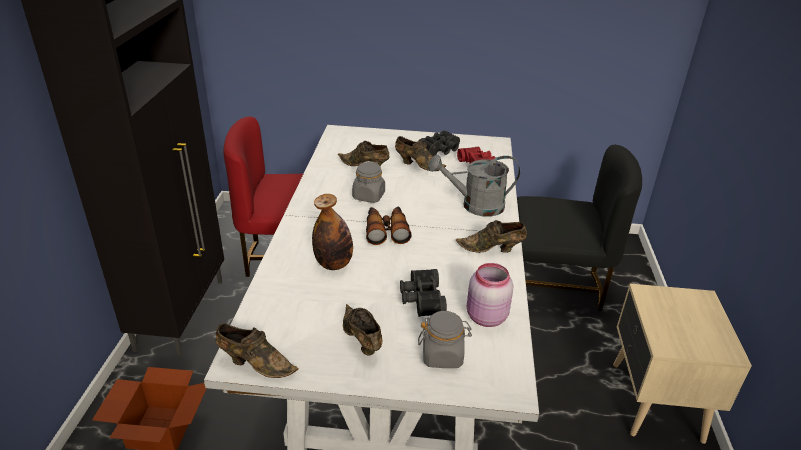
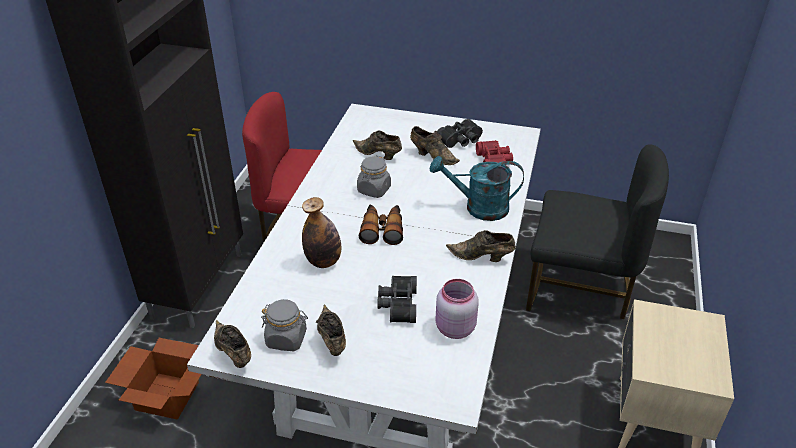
camera: 10 degrees right, 5 degrees up
(255, 363) = (233, 354): brown shoe -> brown shoe turned 150 degrees counterclockwise
(442, 355) = (403, 362): grey jar -> grey jar (286, 339)
(475, 206) = (478, 208): grey watering can -> turquoise watering can

